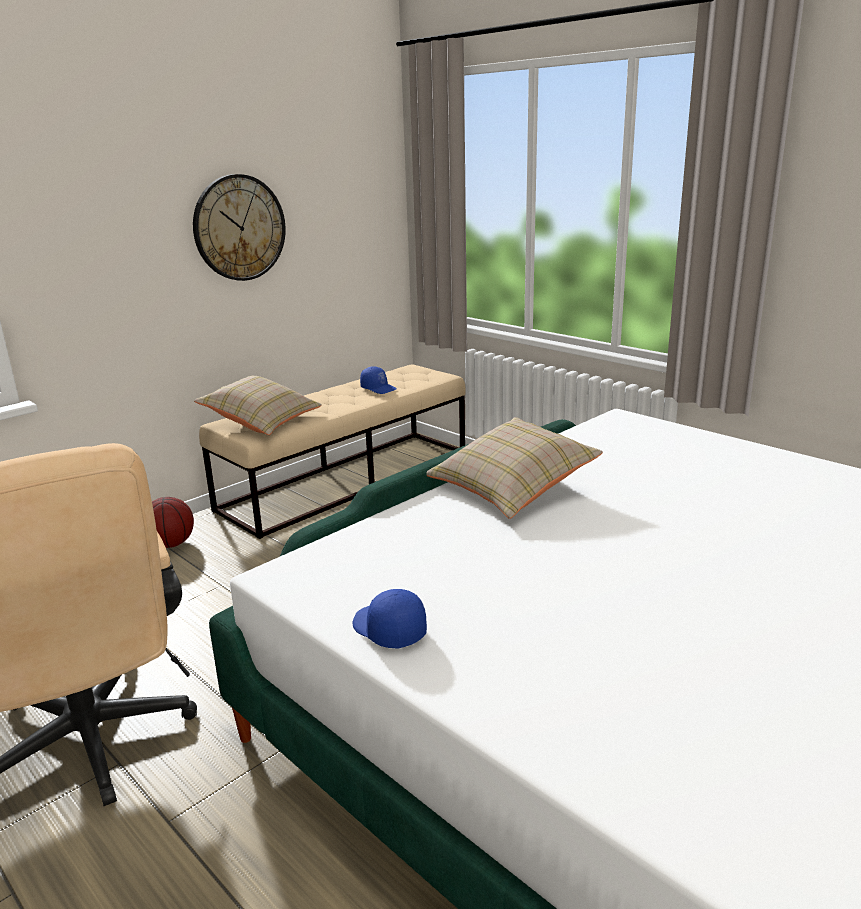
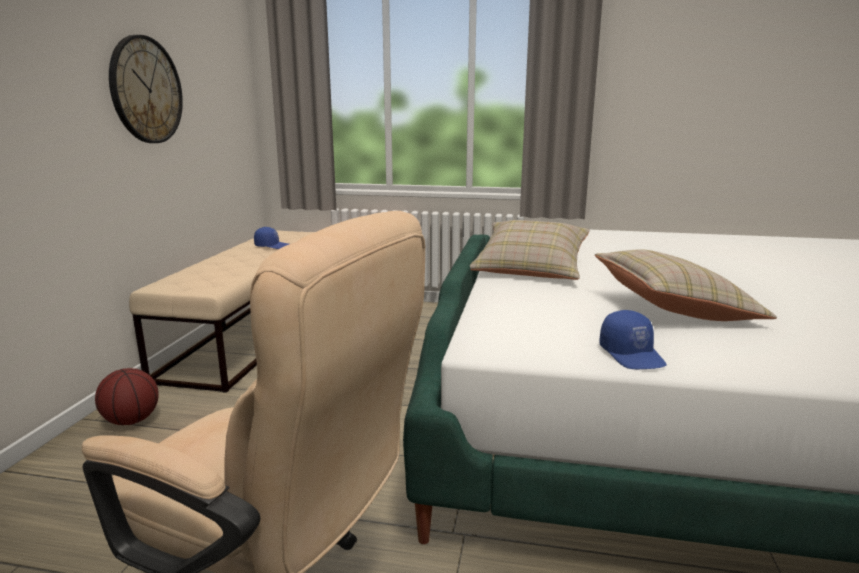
camera: 35 degrees left, 5 degrees down
(261, 422) = (199, 279): beige pillow -> beige pillow (673, 310)
(388, 630) = (632, 355): blue cap -> blue cap turned 120 degrees counterclockwise

